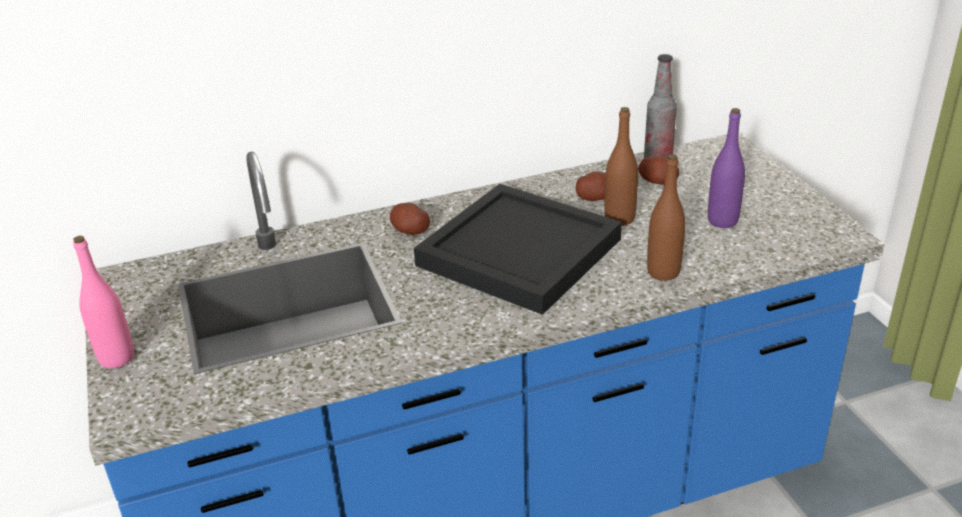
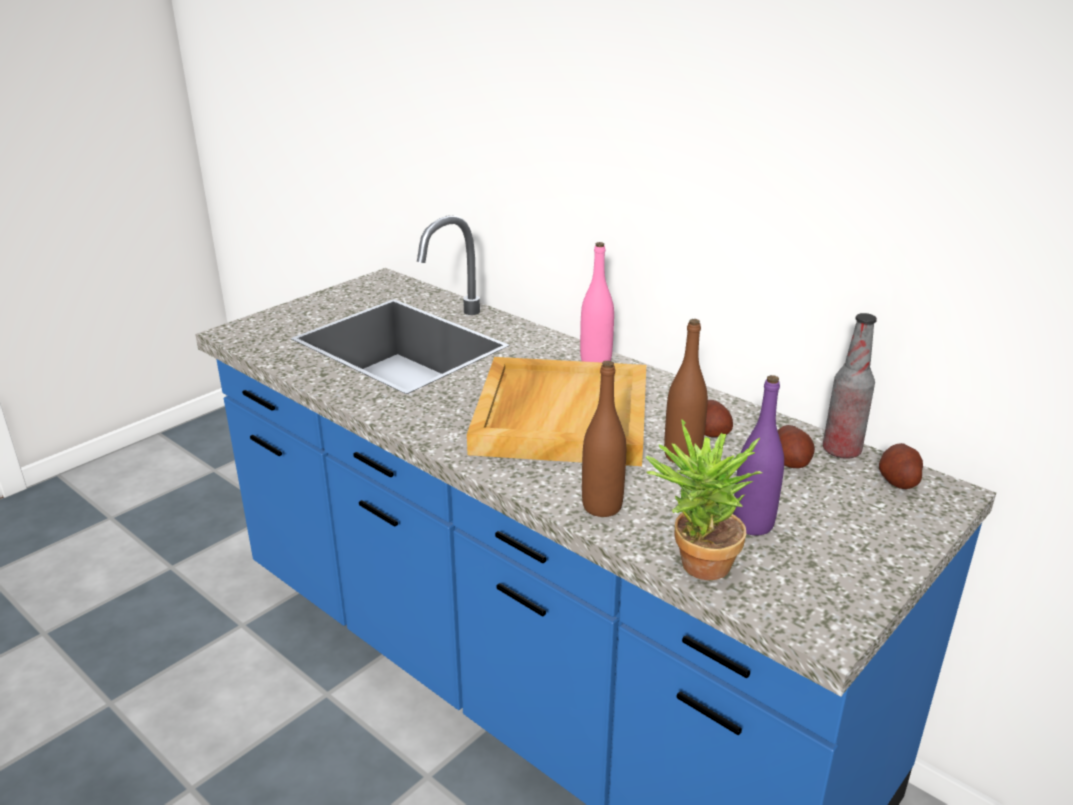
camera: 60 degrees right, 5 degrees down
(116, 358) = (293, 309): pink bottle -> pink bottle (595, 361)
(410, 231) = (547, 358): potato -> potato (898, 481)
(517, 252) = (560, 416): black tray -> beige tray
(757, 257) = (695, 566): none -> potted plant

